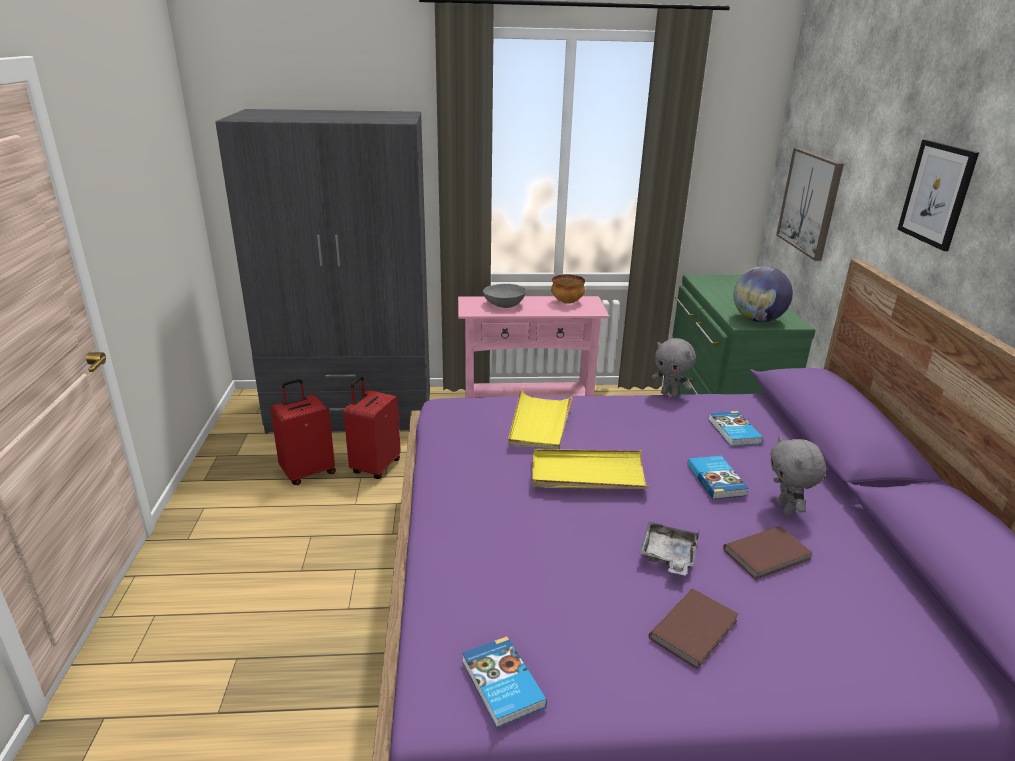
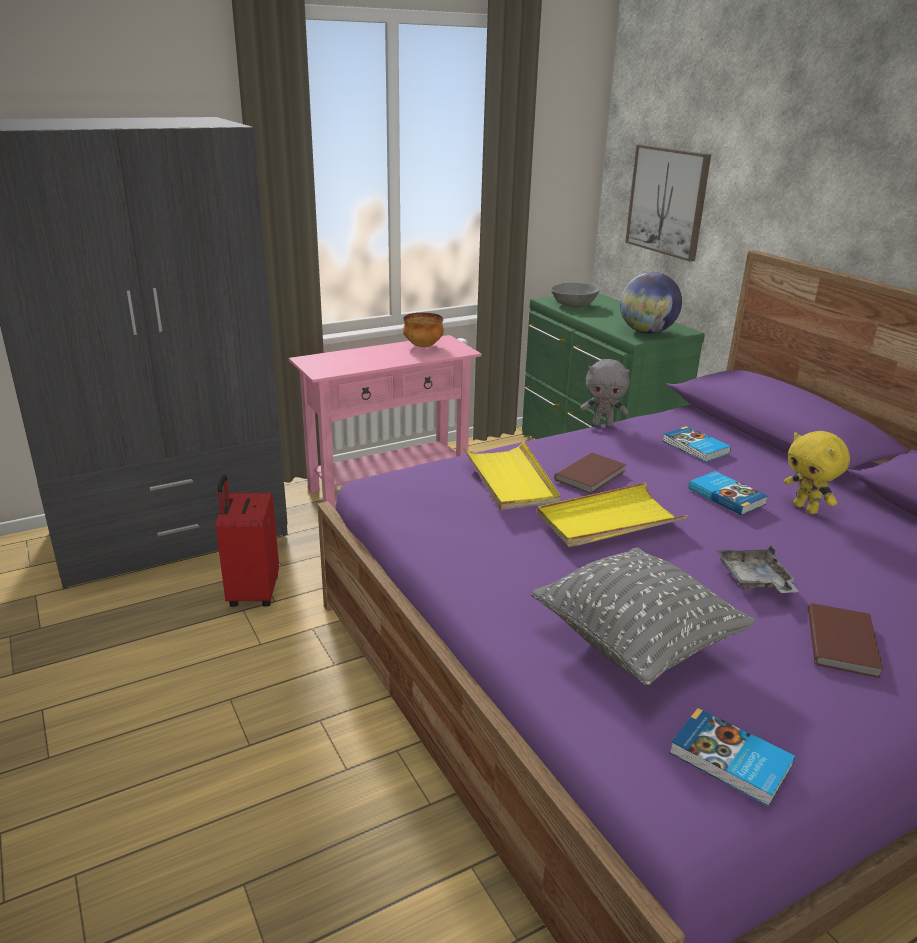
camera: 25 degrees left, 0 degrees up
(308, 472) = (165, 622): red suitcase -> none
(505, 304) = (355, 359): grey bowl -> grey bowl (574, 305)
(517, 575) = (635, 644): none -> grey pillow
(768, 555) = (833, 554): brown book -> brown book (592, 475)
(786, 509) = (806, 508): grey plush toy -> yellow plush toy
(937, 194) = (847, 170): picture -> none

